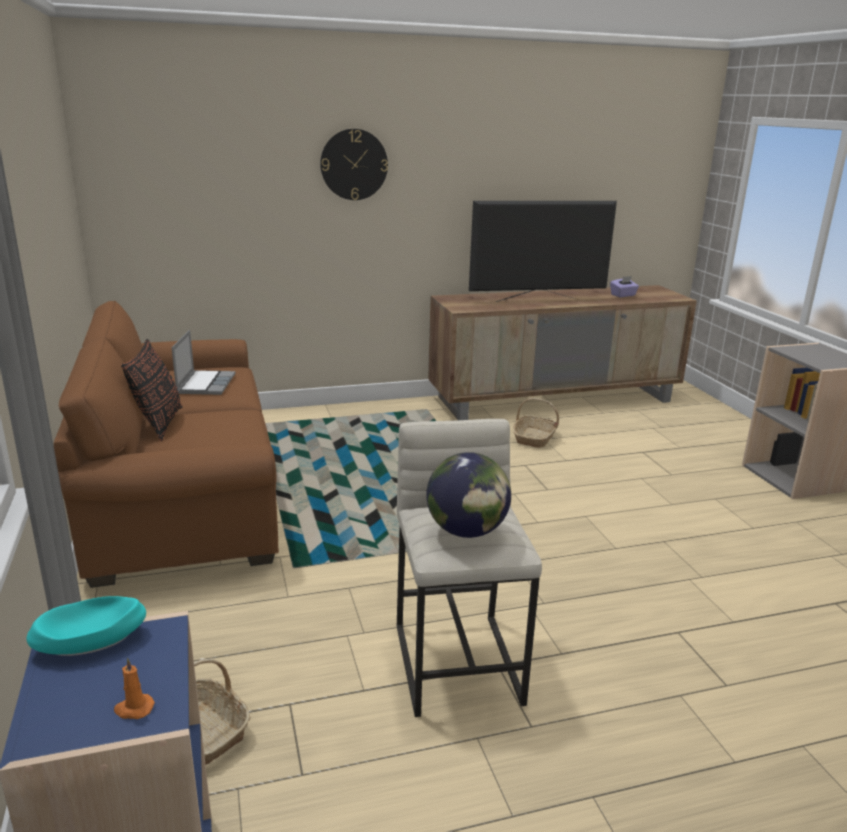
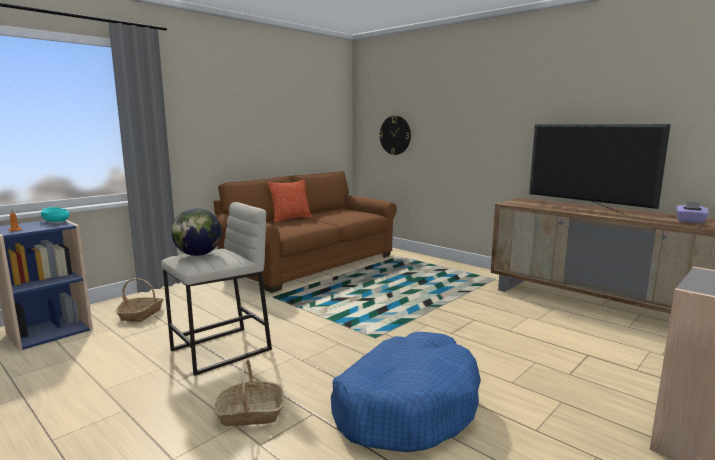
camera: 60 degrees right, 10 degrees down
(159, 424) = (291, 219): black pillow -> orange pillow
(205, 384) = (344, 214): laptop -> none
(354, 164) = (475, 103): wall clock -> wall clock (395, 135)
(534, 438) = (522, 314): basket -> basket (250, 414)
(688, 572) = (406, 406): none -> blue dog bed

